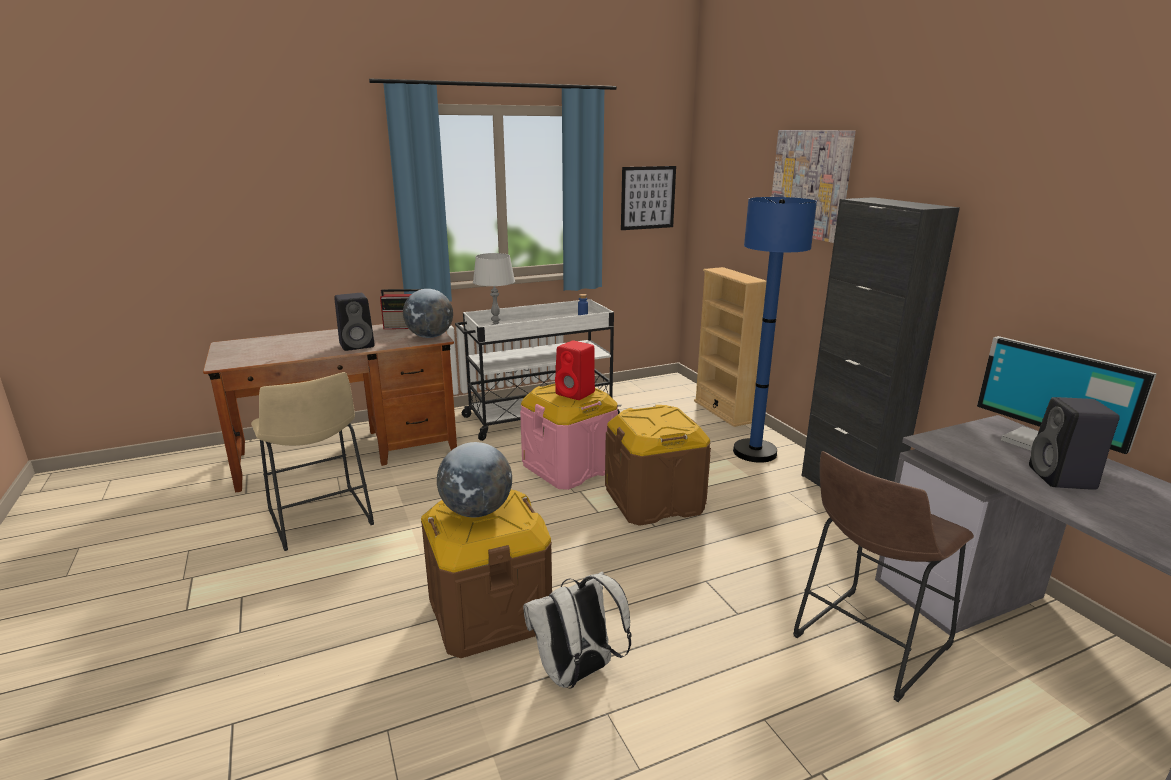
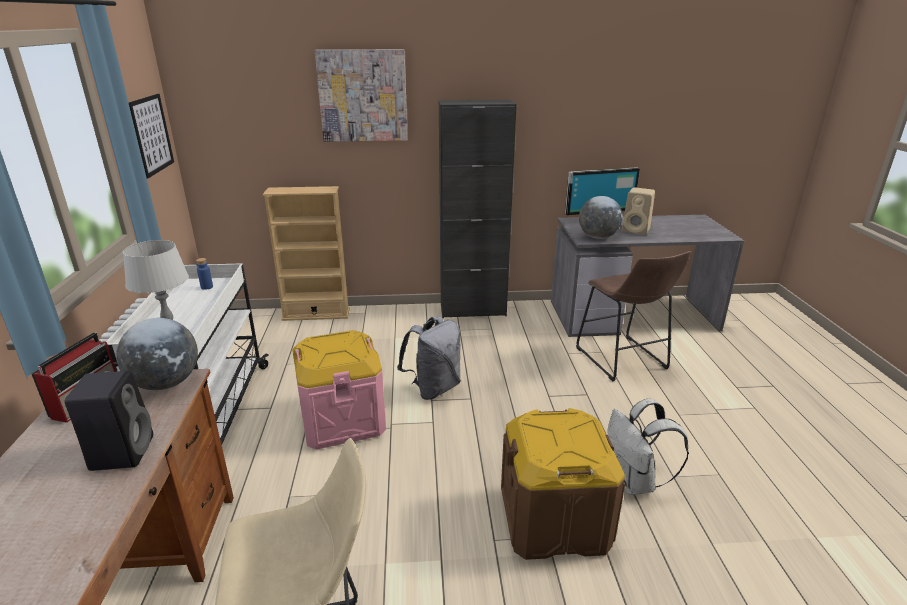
camera: 70 degrees left, 5 degrees up
(477, 511) = (558, 440): globe -> globe (598, 237)
(576, 393) = (341, 345): red speaker -> none
(654, 500) = (433, 388): brown storage box -> grey backpack
(754, 452) = (395, 323): blue floor lamp -> none
(1063, 479) = (636, 230): black speaker -> beige speaker

